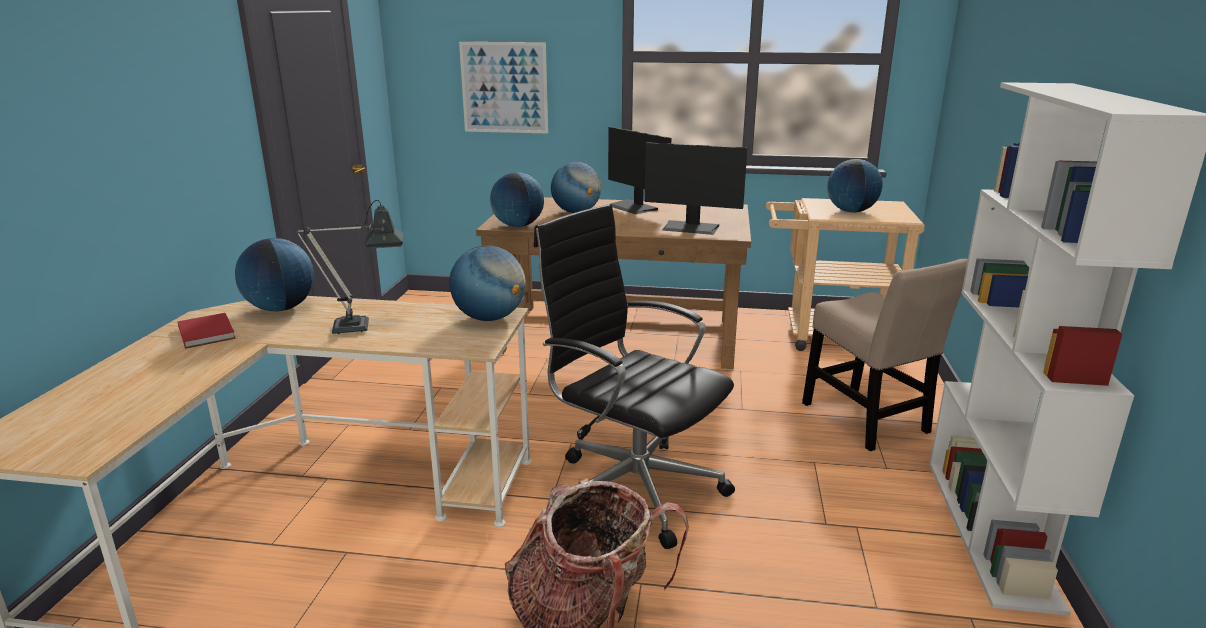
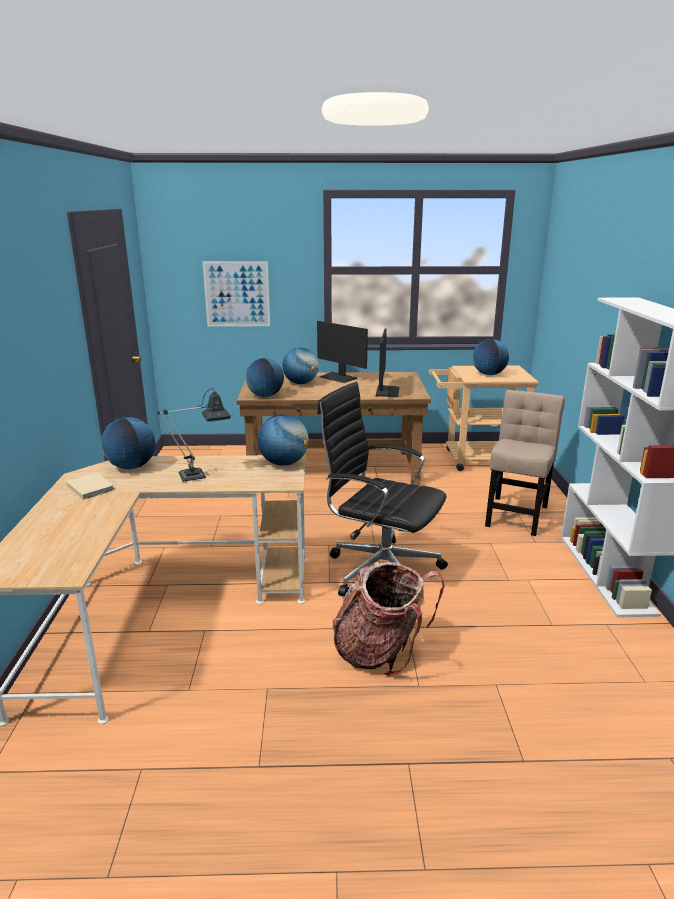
camera: 10 degrees left, 0 degrees up
(207, 332) = (90, 487): red book -> beige book
(691, 228) = (386, 391): monitor -> monitor turned 90 degrees counterclockwise
(868, 421) = (516, 514): beige chair -> beige chair turned 120 degrees counterclockwise

